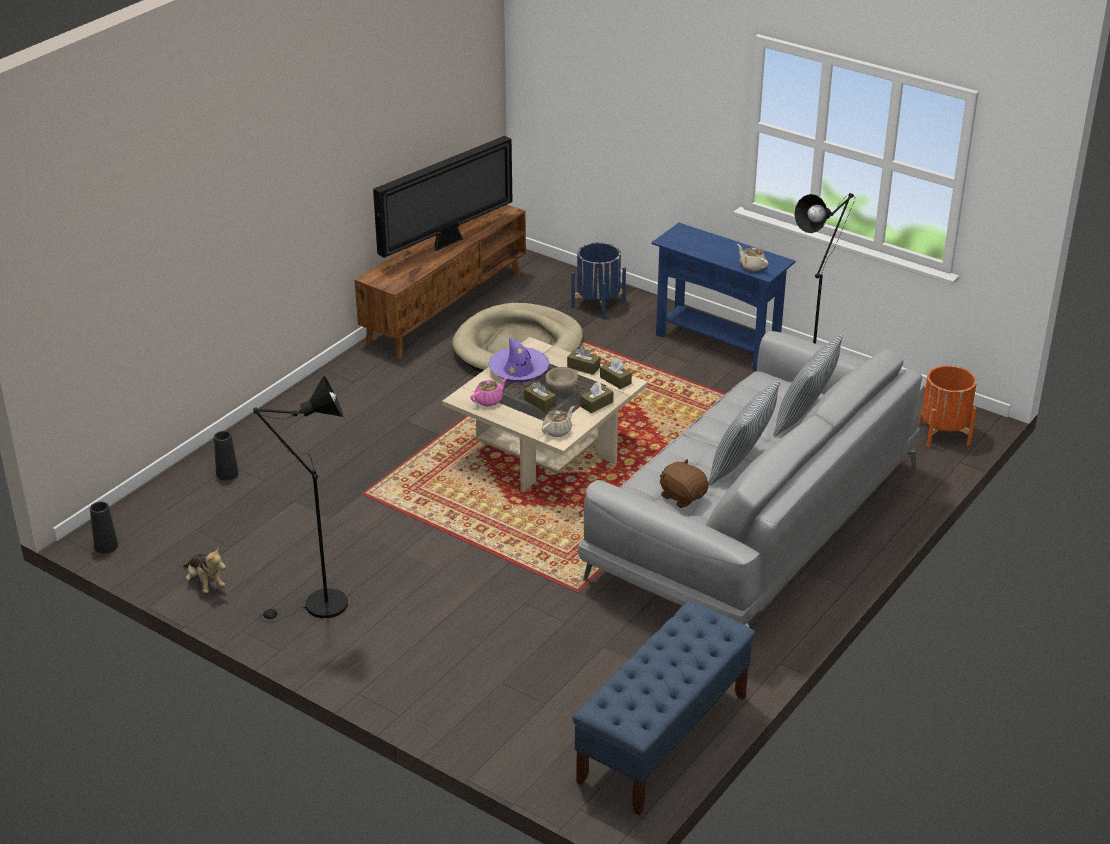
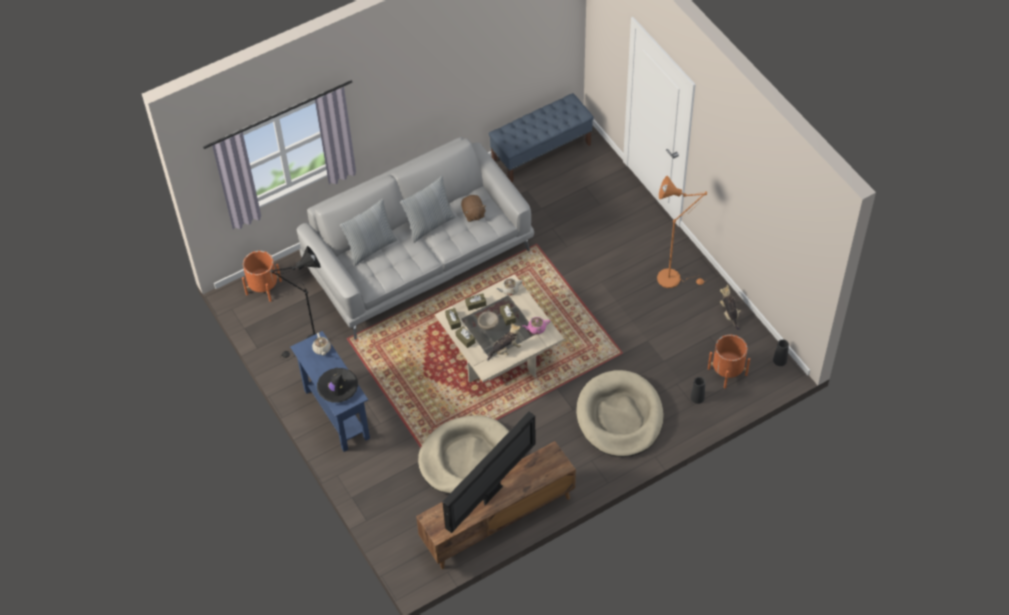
camera: 155 degrees left, 20 degrees up
(189, 512) = (727, 371): none -> orange planter
(318, 607) = (673, 278): black floor lamp -> orange floor lamp
(334, 429) = (619, 416): none -> beige dog bed
(447, 242) = (492, 492): television -> television turned 150 degrees clockwise
(519, 370) = (505, 349): purple hat -> plush toy
(598, 304) = (388, 487): blue planter -> none
(697, 241) = (338, 388): none -> black hat

